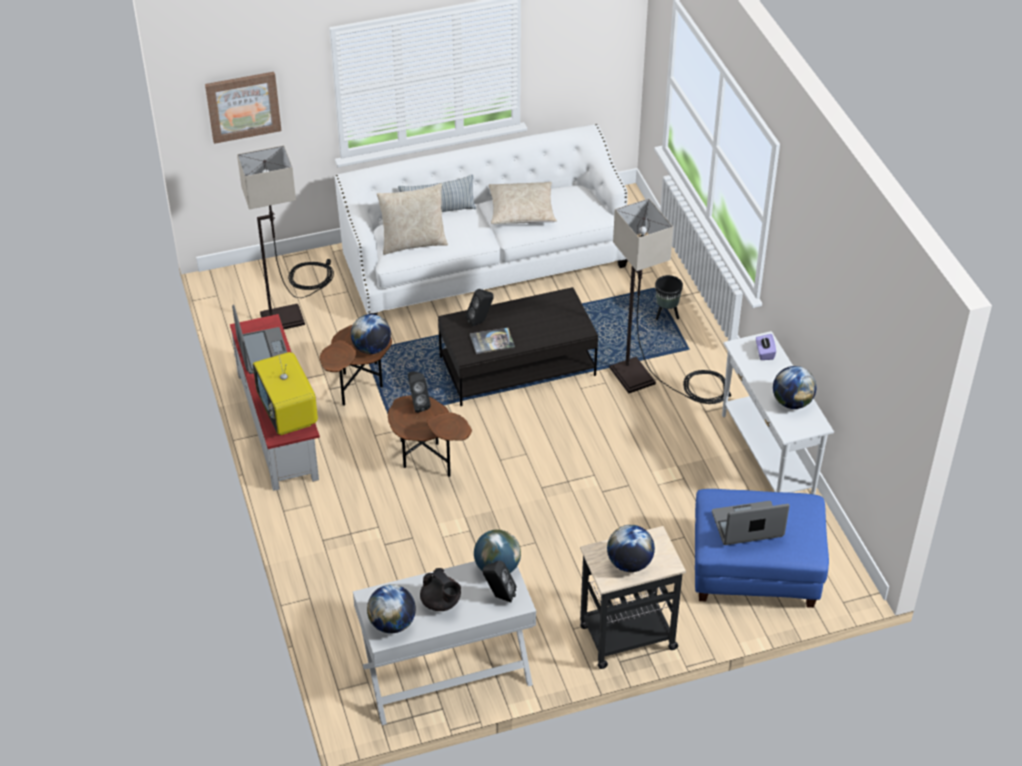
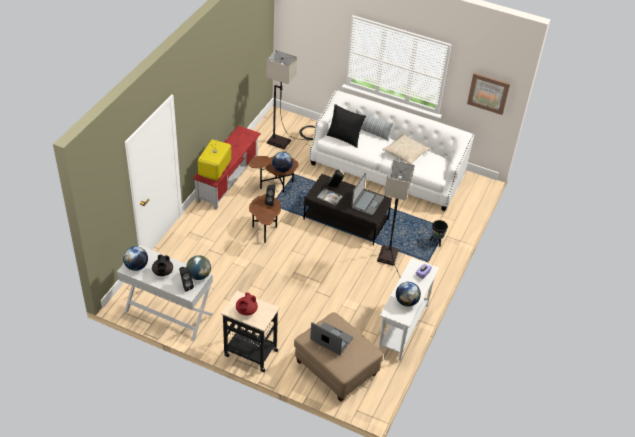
camera: 40 degrees right, 0 degrees up
(243, 106) = (305, 34): picture -> picture (488, 93)
(262, 352) = (236, 143): laptop -> laptop (367, 203)
(413, 242) = (344, 138): beige pillow -> black pillow
(629, 563) = (246, 311): globe -> red teapot
(754, 571) = (335, 368): blue ottoman -> beige ottoman

